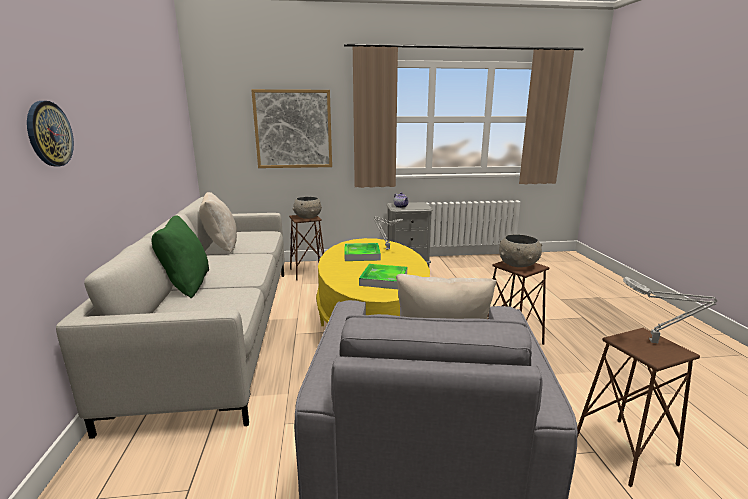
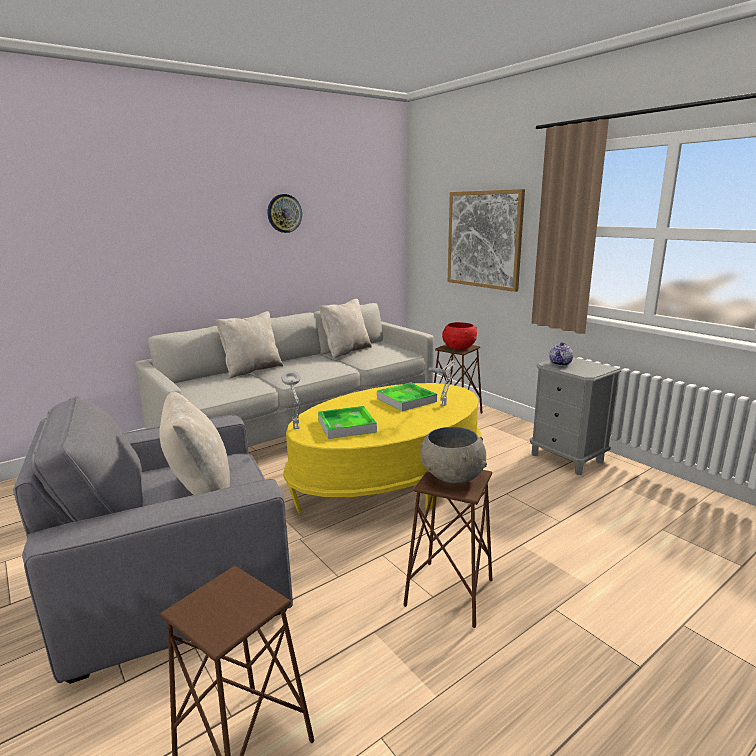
camera: 60 degrees right, 0 degrees up
(49, 134) = (164, 240): wall clock -> wall clock (284, 213)
(186, 285) = (252, 370): green pillow -> beige pillow
(308, 217) = (459, 348): grey bowl -> red bowl
(656, 342) = (239, 611): grey table lamp -> grey table lamp (296, 429)

